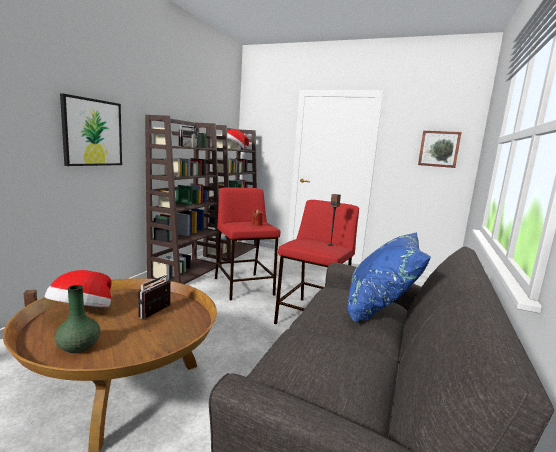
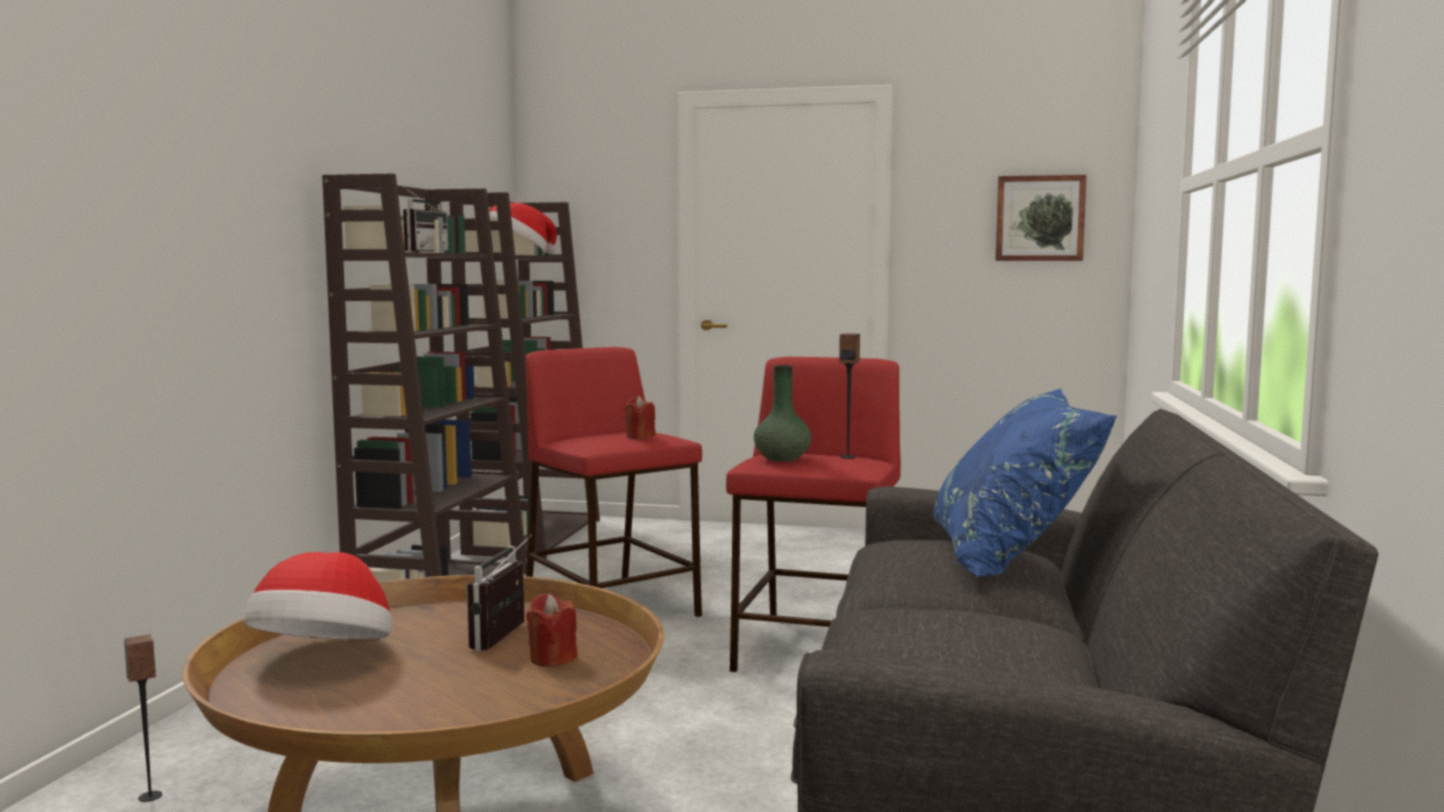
camera: 10 degrees left, 5 degrees down
(79, 347) = (383, 711): green vase -> green vase (783, 458)
(92, 132) = (213, 227): picture -> none
(167, 327) = (552, 658): none -> red candle

